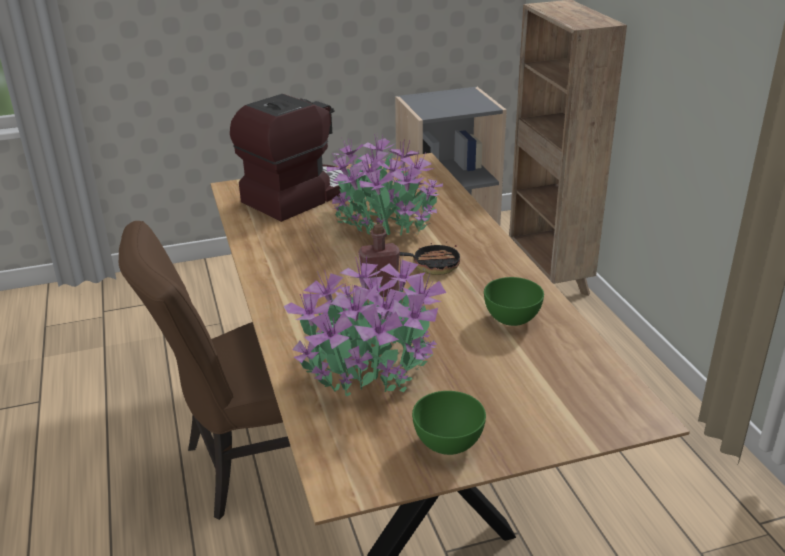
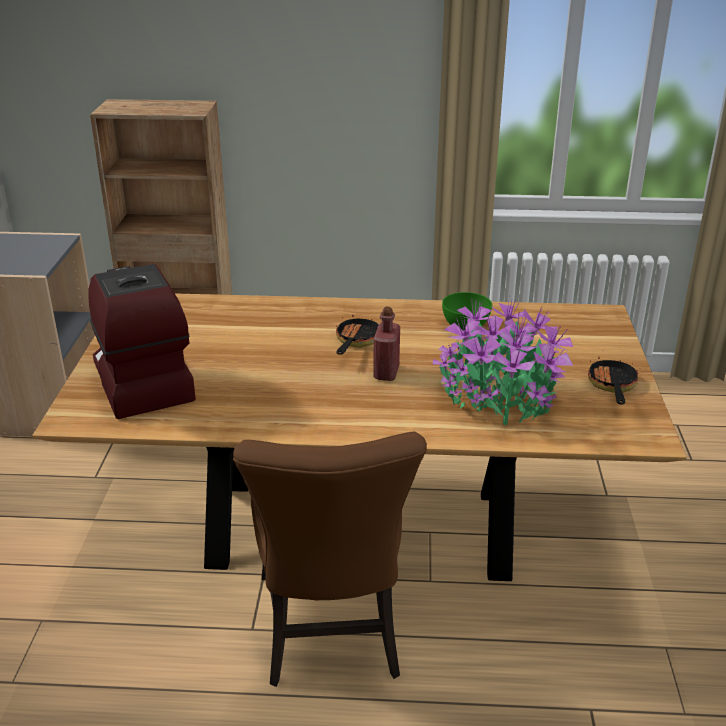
camera: 70 degrees left, 0 degrees up
(384, 221) = (251, 345): potted plant -> none
(447, 443) = (612, 386): green bowl -> frying pan

